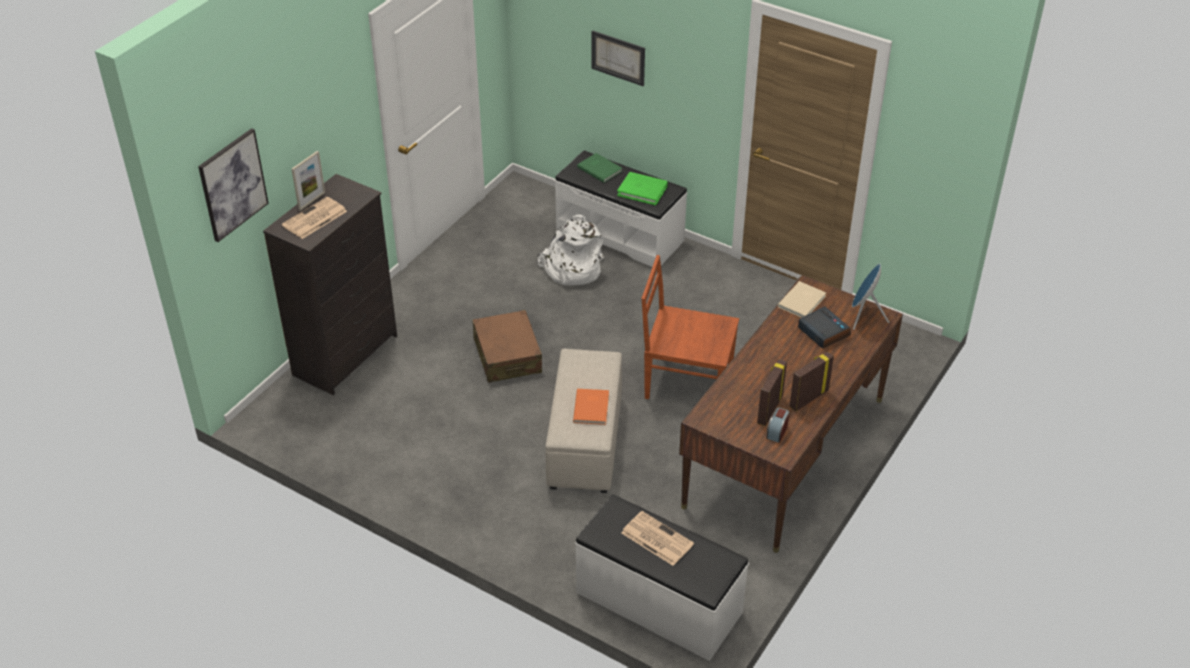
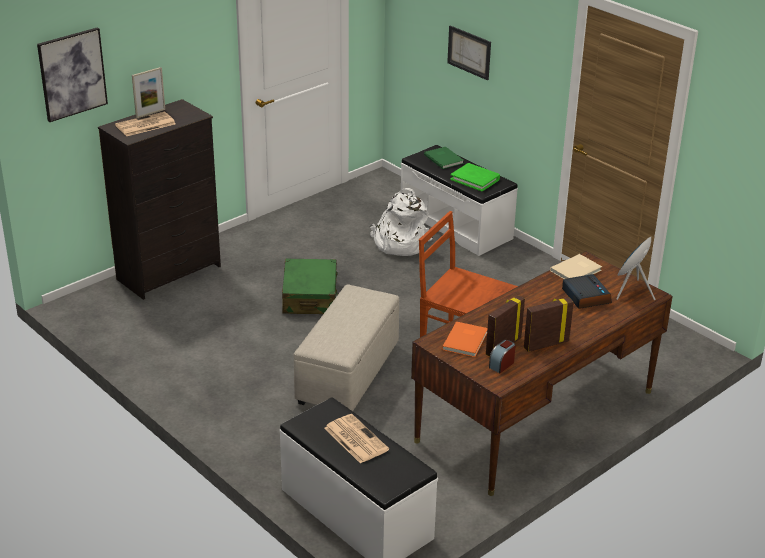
camera: 15 degrees right, 10 degrees down
(507, 356) = (310, 297): brown suitcase -> green suitcase
(592, 407) = (350, 331): orange book -> orange book (466, 340)

